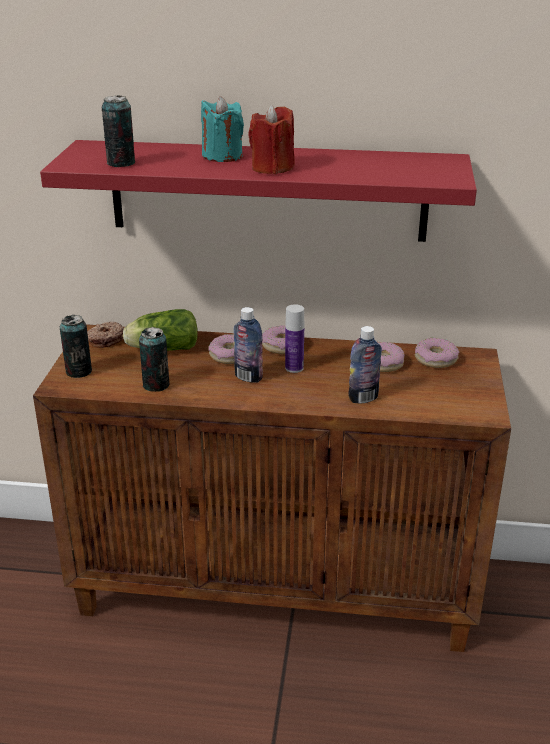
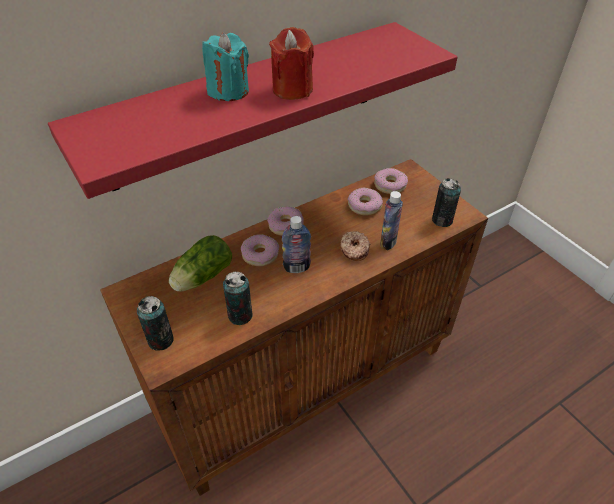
camera: 40 degrees left, 15 degrees up
(105, 340) = (143, 294): donut -> donut (353, 250)
(121, 163) = (152, 137): can -> can (442, 220)
(294, 368) = (316, 241): bottle -> none

